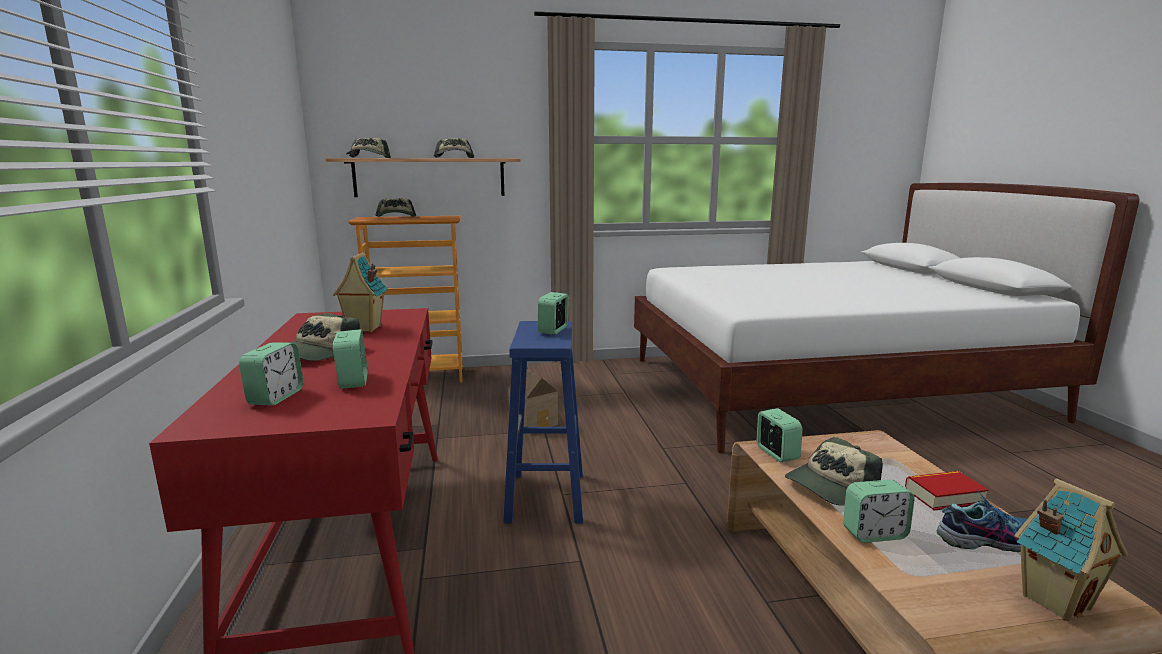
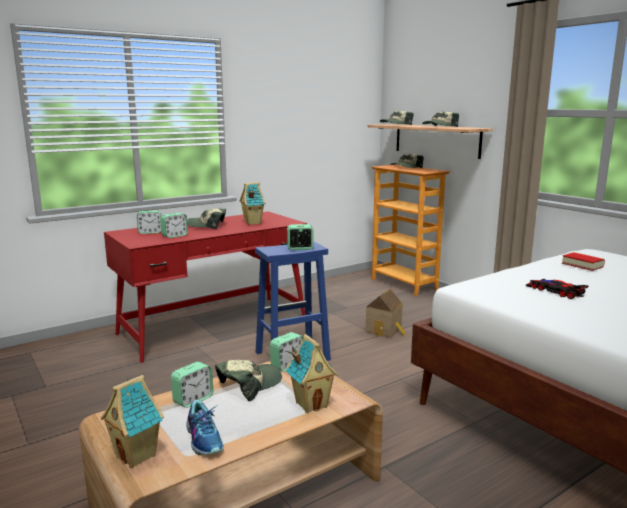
camera: 65 degrees right, 0 degrees up
(774, 294) = (555, 291): none -> toy car
(830, 486) = (249, 385): cap -> cap turned 105 degrees clockwise
(874, 533) = (193, 399): alarm clock -> alarm clock turned 105 degrees counterclockwise
(886, 459) = (311, 404): none -> toy house
(944, 496) = (262, 426): book -> book (582, 265)

